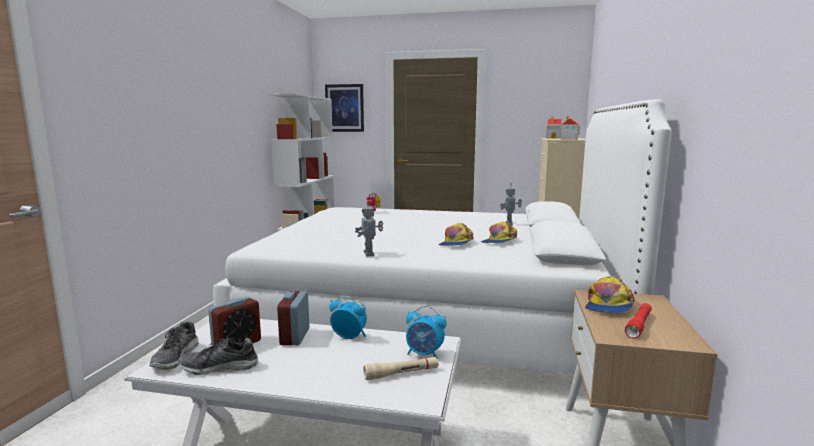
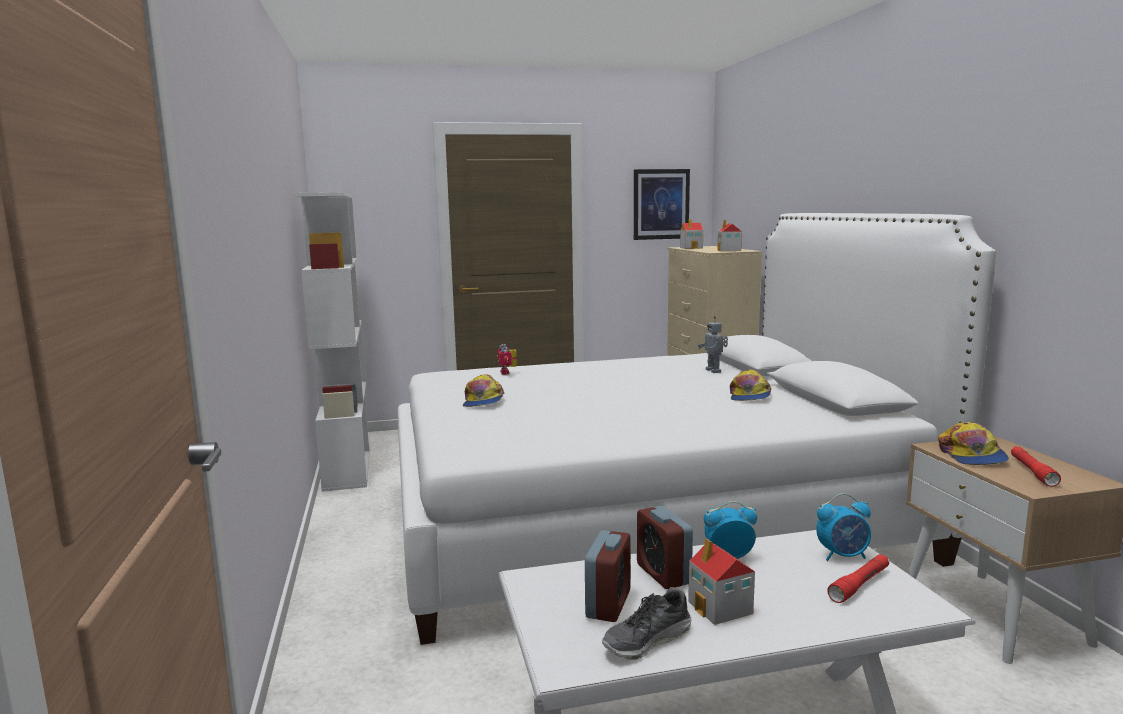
camera: 25 degrees left, 0 degrees up
(176, 357) = (559, 645): shoe -> none
(291, 363) = (721, 608): none -> toy house
(344, 108) = (366, 210): picture -> picture (661, 204)
(370, 254) = (639, 438): toy robot -> none
(401, 374) = (859, 585): beige flashlight -> red flashlight
(456, 243) = (709, 406): cap -> cap (483, 401)

